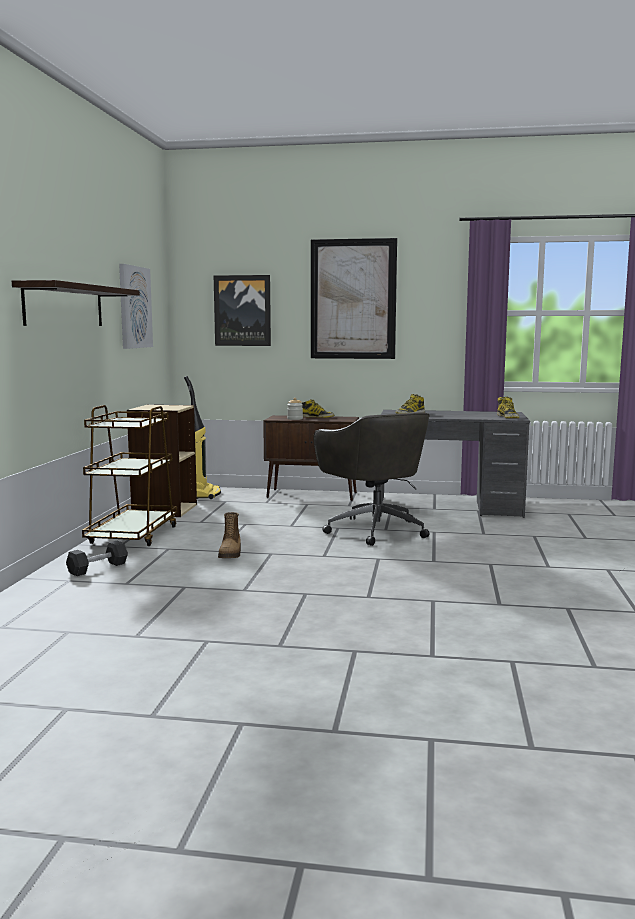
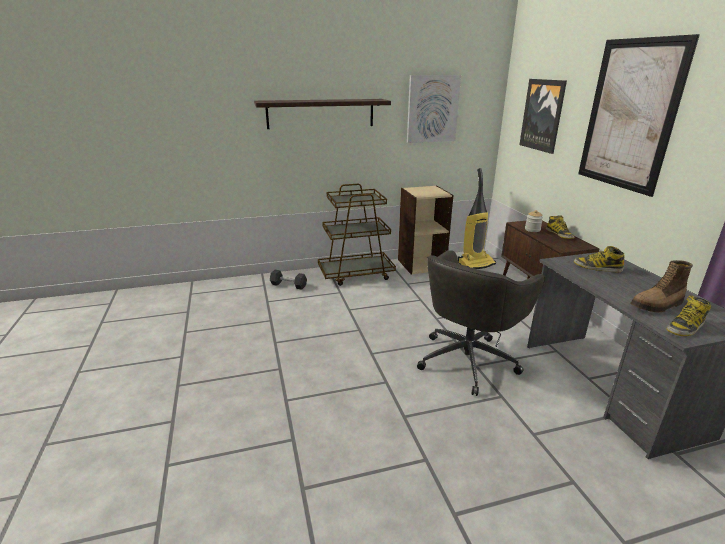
camera: 65 degrees right, 15 degrees up
(231, 554) = (345, 315): boot -> boot (657, 305)

